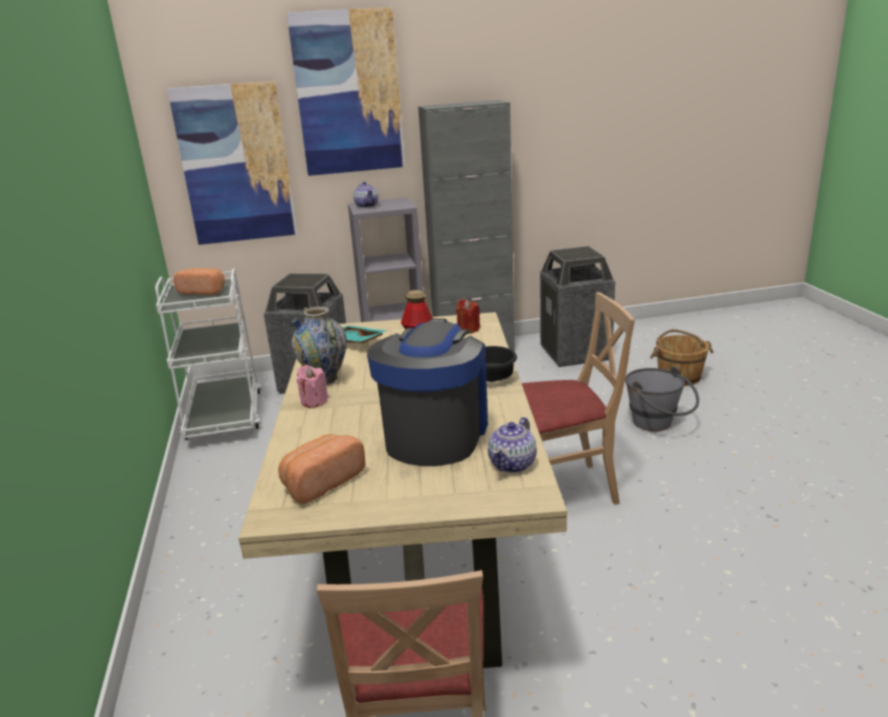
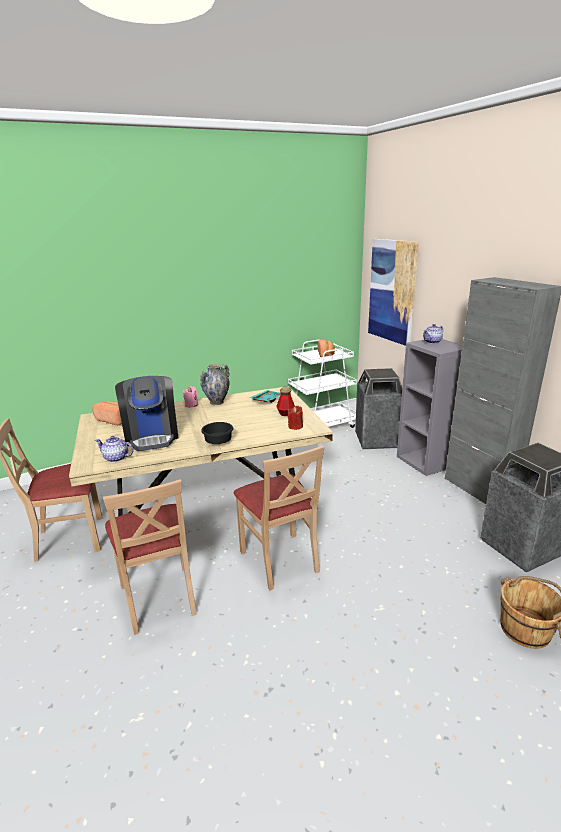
camera: 75 degrees right, 0 degrees up
(348, 93) = (455, 257): picture -> none
(435, 434) = (152, 436): coffee machine -> coffee machine turned 75 degrees clockwise
(626, 607) = (159, 598): none -> beige chair
(658, 425) = (403, 612): grey bucket -> none

